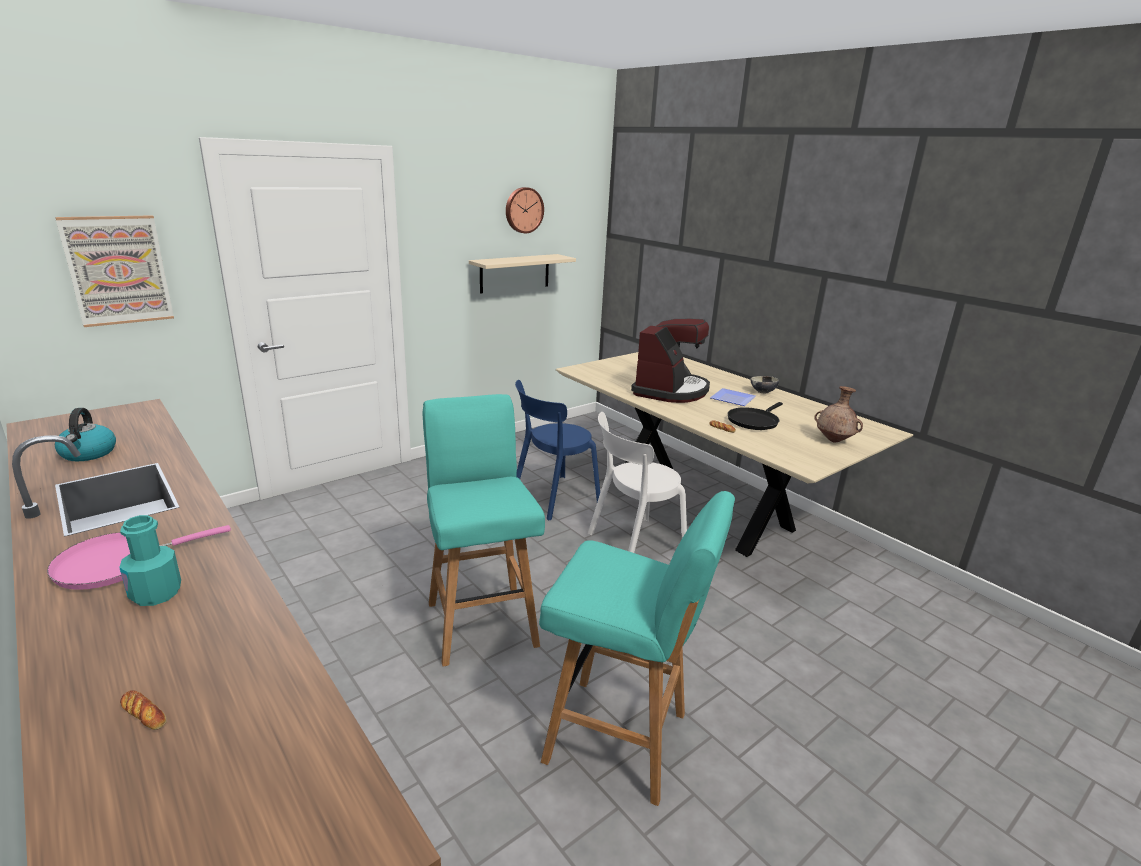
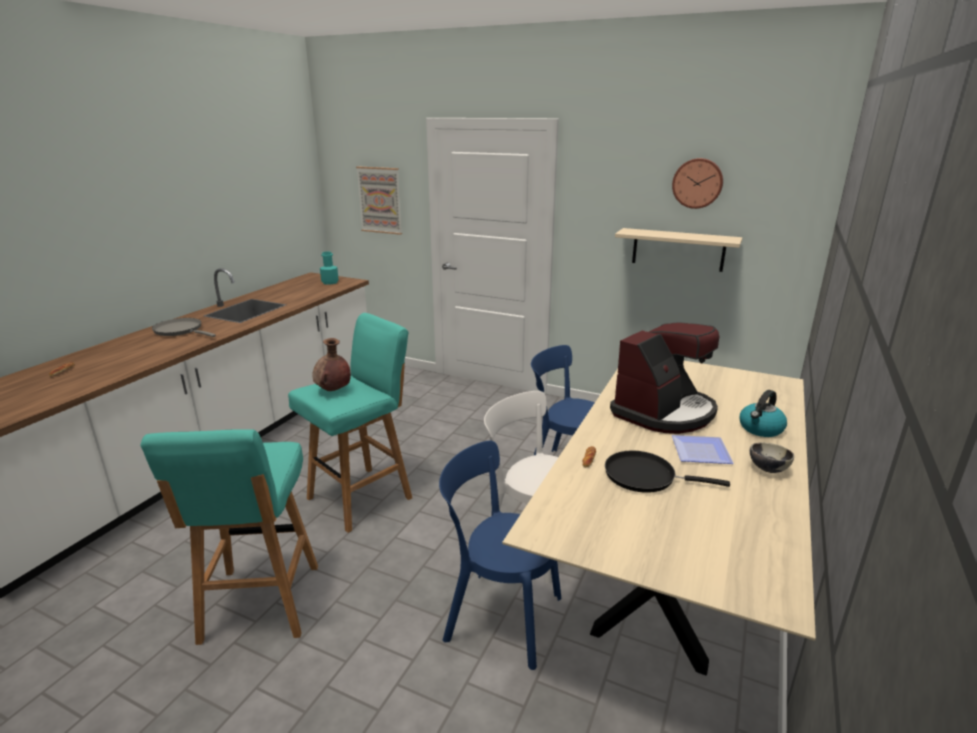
camera: 65 degrees right, 0 degrees up
(88, 453) = (287, 292): kettle -> kettle (760, 429)
(117, 563) = (180, 330): pink frying pan -> grey frying pan
(156, 593) = (155, 344): turquoise bottle -> turquoise bottle (330, 282)
(670, 390) = (664, 412): coffee machine -> coffee machine turned 45 degrees counterclockwise
(710, 589) = (498, 615): none -> blue chair
(834, 440) = (660, 547): brown vase -> brown vase (333, 390)

